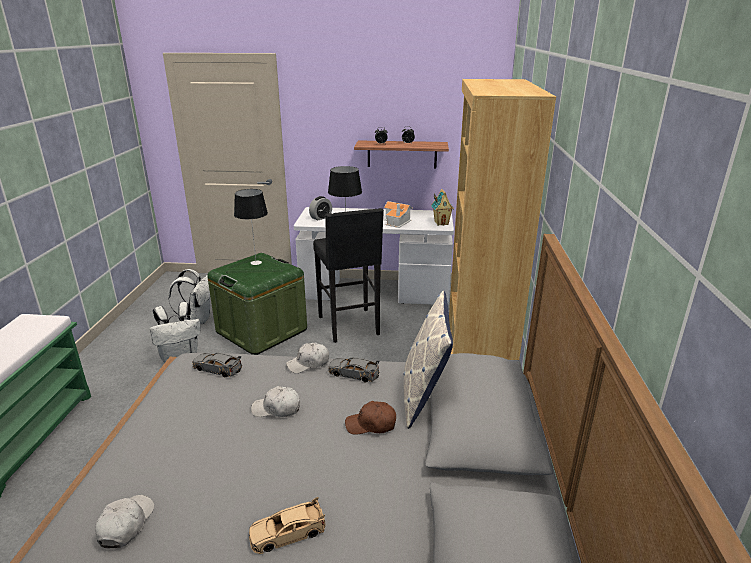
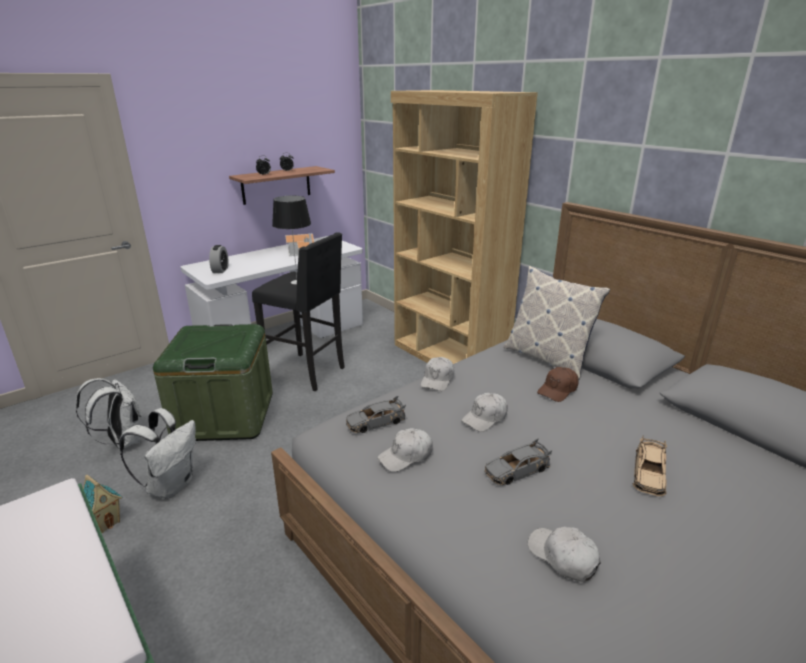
camera: 45 degrees left, 0 degrees up
(188, 400) = (406, 456): none -> white cap
(256, 263) = (198, 336): table lamp -> none
(354, 373) = (482, 369): grey toy car -> grey toy car (517, 470)
(441, 223) = (342, 246): toy house -> toy house (106, 522)

